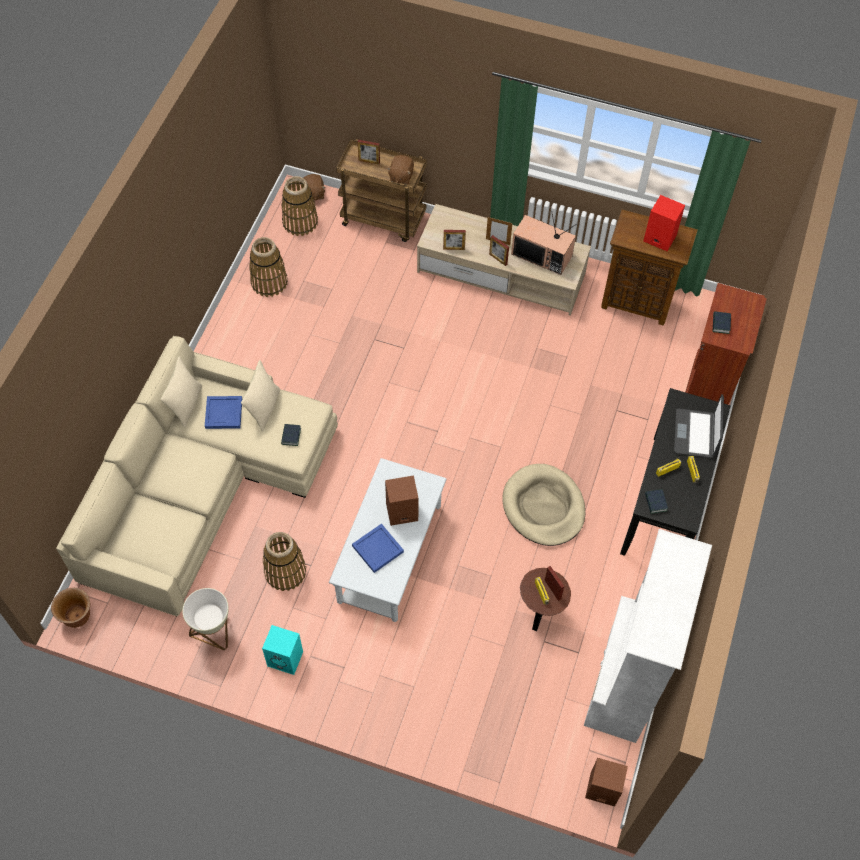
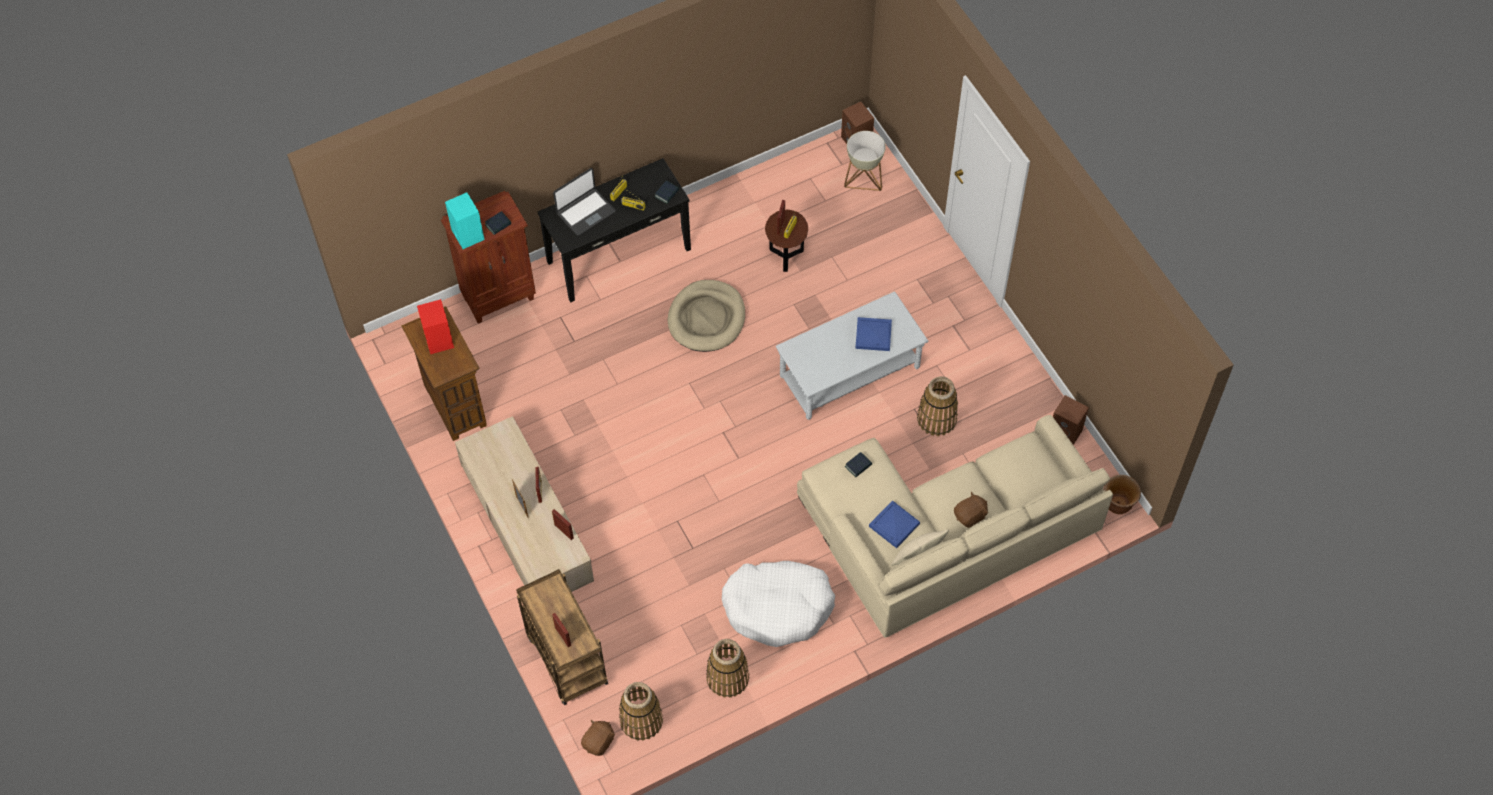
camera: 135 degrees left, 0 degrees up
(213, 633) = (1025, 416): planter -> planter (864, 179)
(264, 408) = (858, 505): beige pillow -> none
(277, 346) = (778, 607): none -> white dog bed
(286, 658) = (988, 361): turquoise speaker -> turquoise speaker (467, 234)
(401, 176) = (553, 597): brown plush toy -> brown plush toy (970, 516)
(401, 513) = (832, 346): brown speaker -> brown speaker (1066, 433)
(543, 255) = (501, 466): television -> none
(624, 685) = (779, 179): white bookcase -> none

